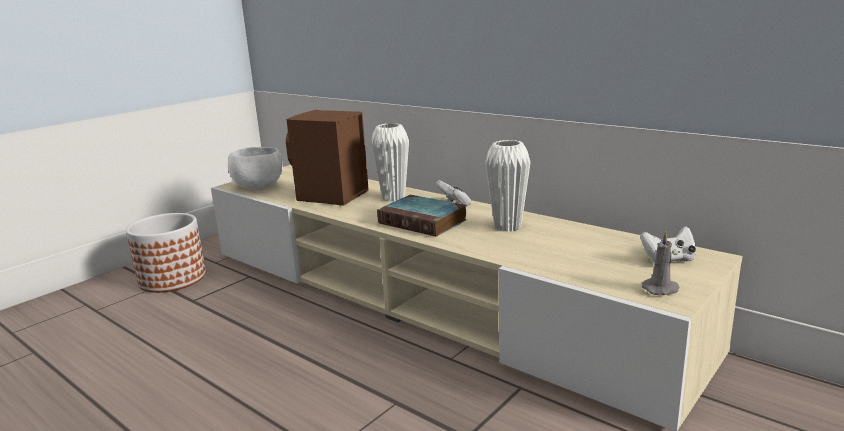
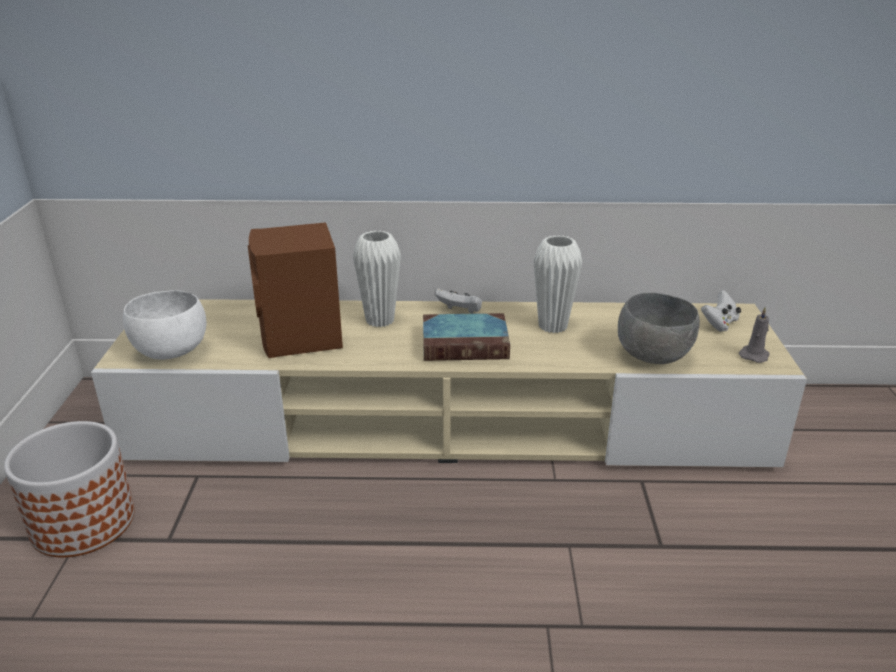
camera: 40 degrees left, 10 degrees up
(557, 264) = (654, 356): none -> grey bowl

